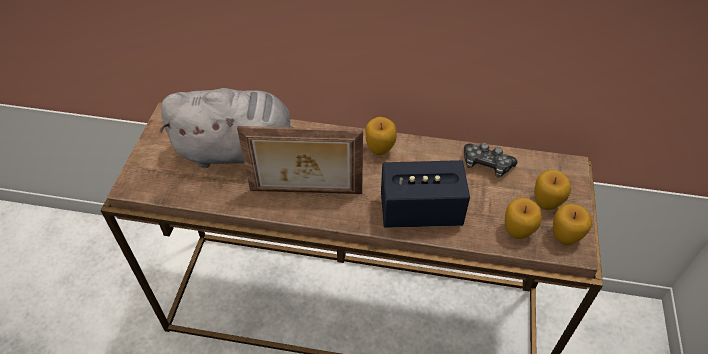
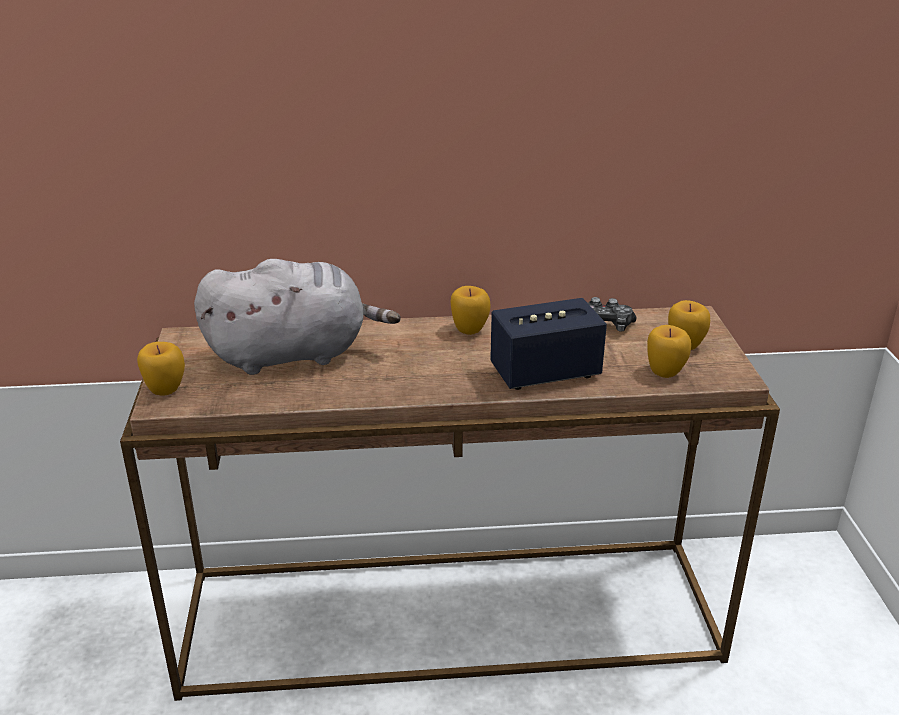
camera: 15 degrees left, 20 degrees down
(305, 193) = (396, 378): picture frame -> none
(565, 236) = (720, 369): apple -> apple (165, 389)

